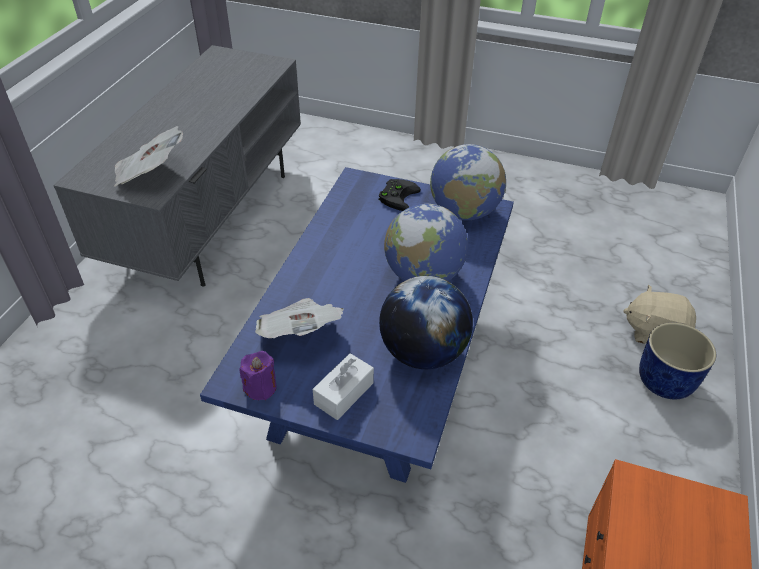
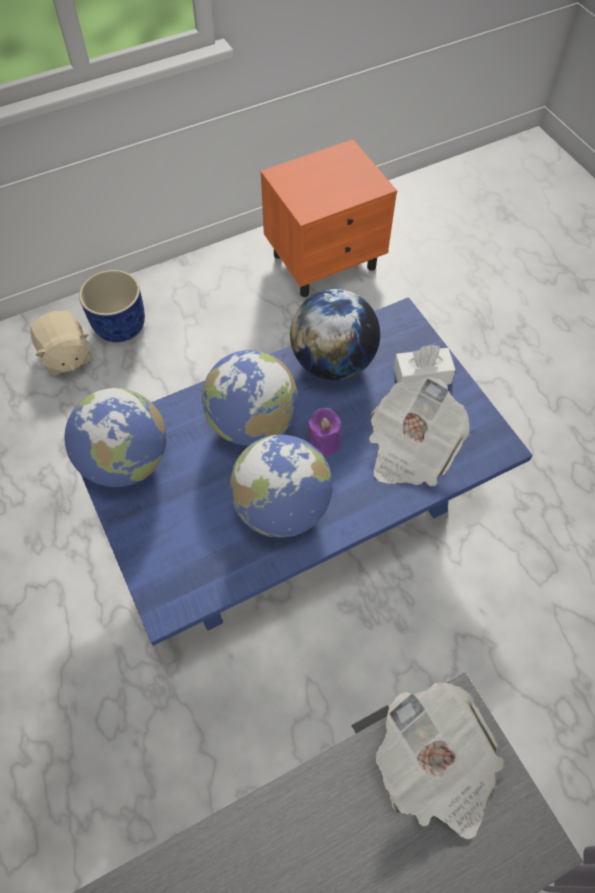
camera: 135 degrees left, 15 degrees up
(260, 387) = (480, 425): purple candle -> purple candle (324, 442)
(348, 248) = (282, 508): none -> globe
(397, 196) = (156, 539): black game controller -> none

